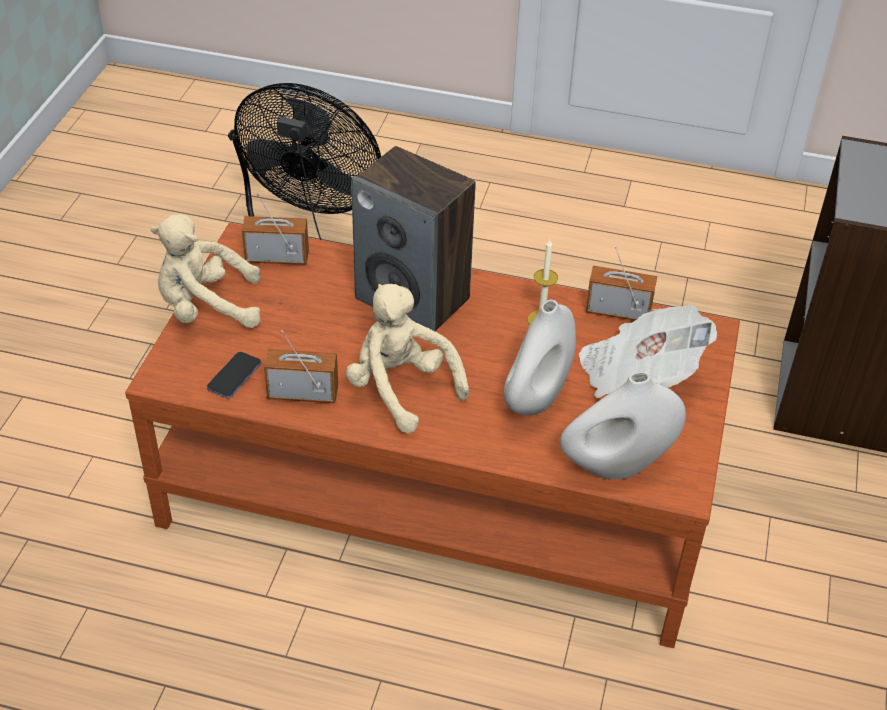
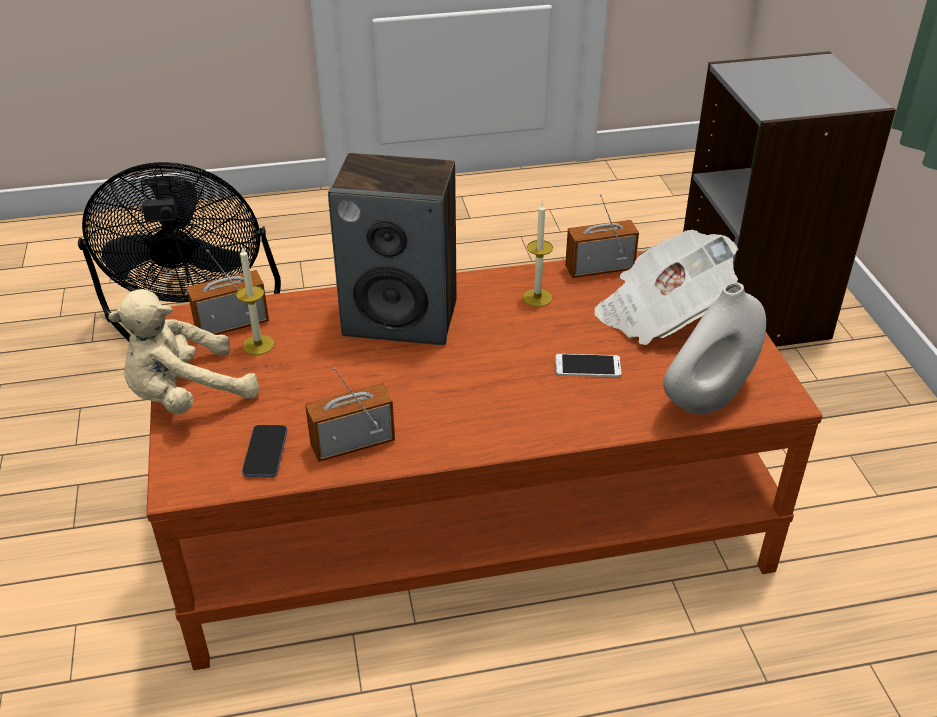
camera: 25 degrees left, 5 degrees down
(286, 283) = (258, 345): none -> candle
(401, 388) = (451, 403): beige plush toy -> none
(536, 398) = (587, 366): white vase -> phone

